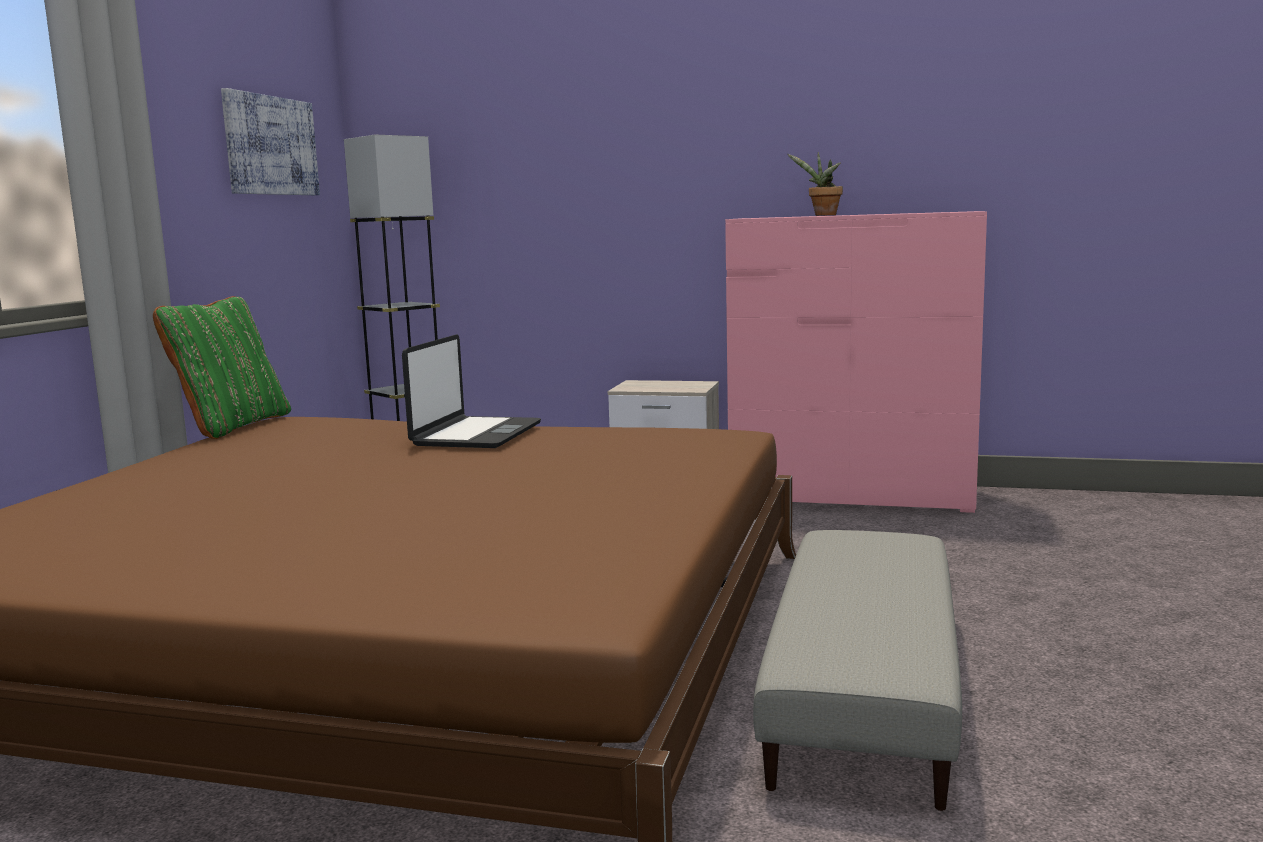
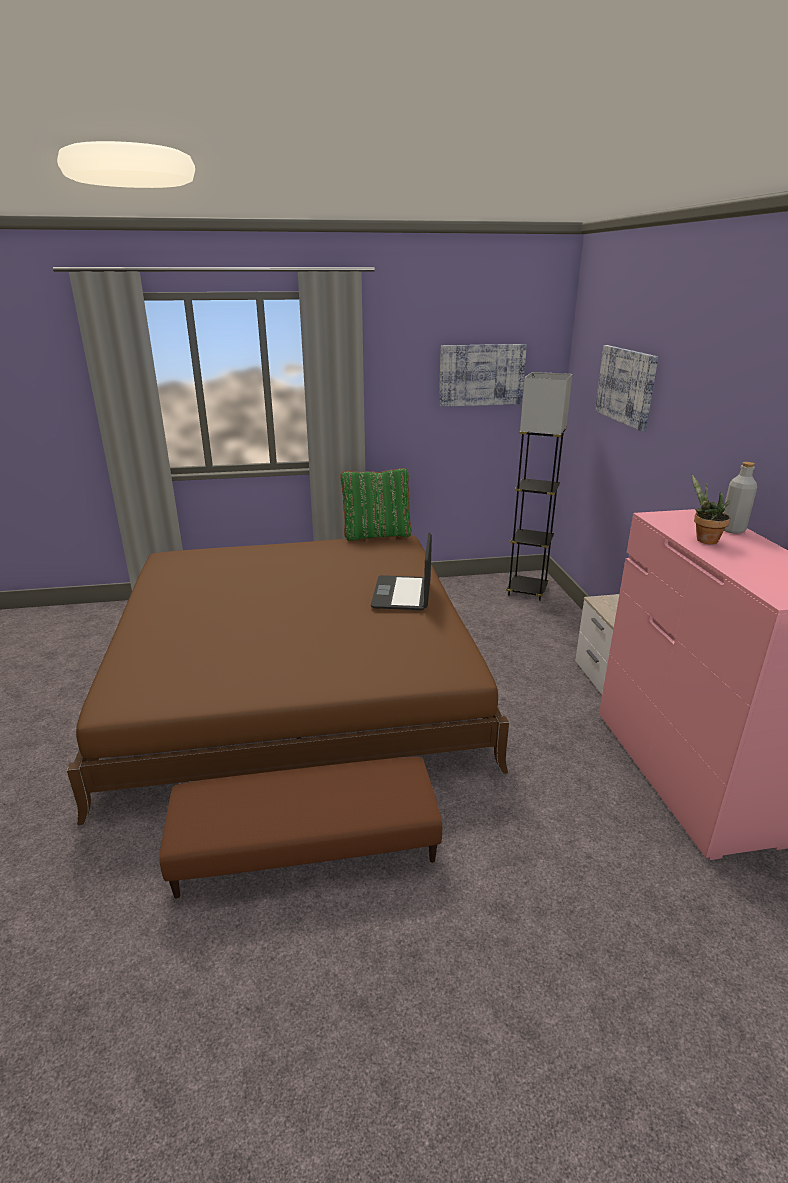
camera: 65 degrees right, 15 degrees up
(475, 435) = (403, 594): laptop -> laptop turned 105 degrees clockwise
(515, 135) = (626, 386): none -> picture
(805, 215) = (732, 530): none -> grey bottle
(863, 688) = (306, 844): grey ottoman -> brown ottoman

